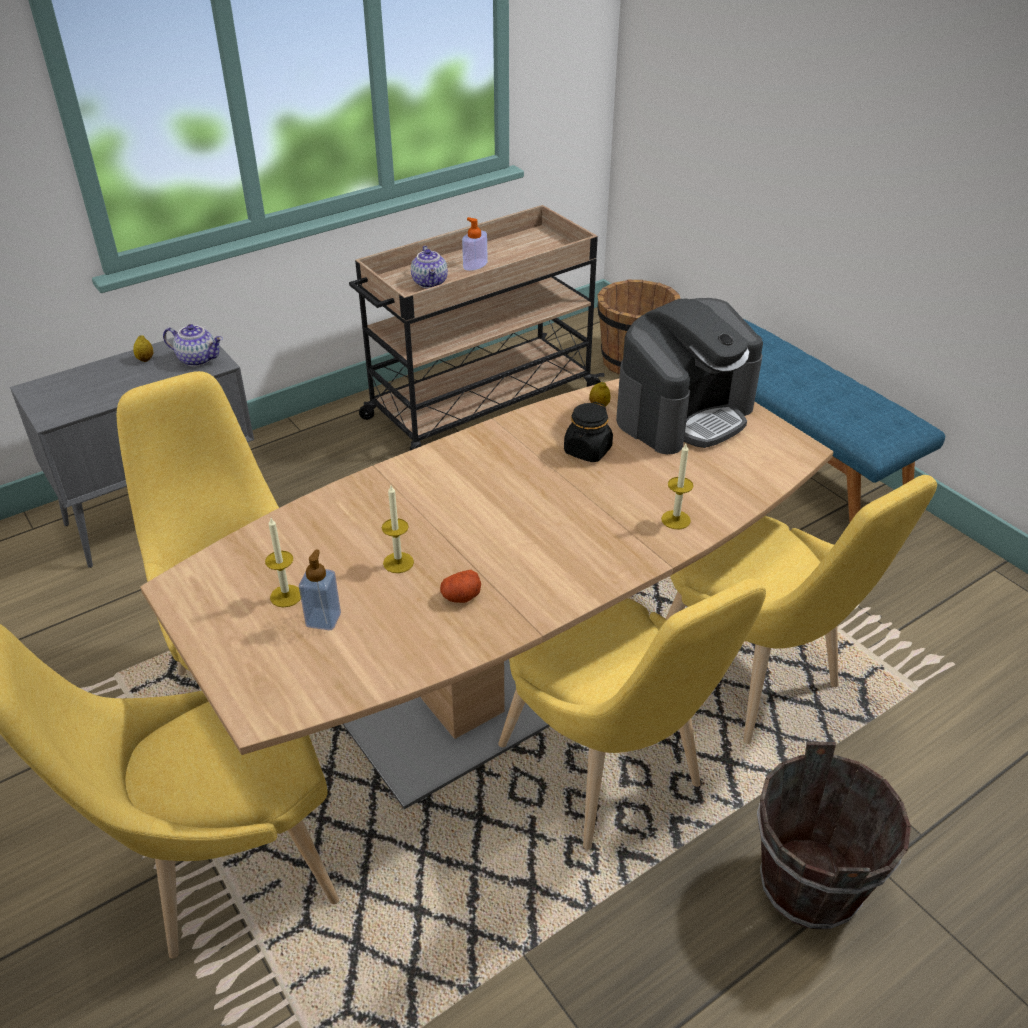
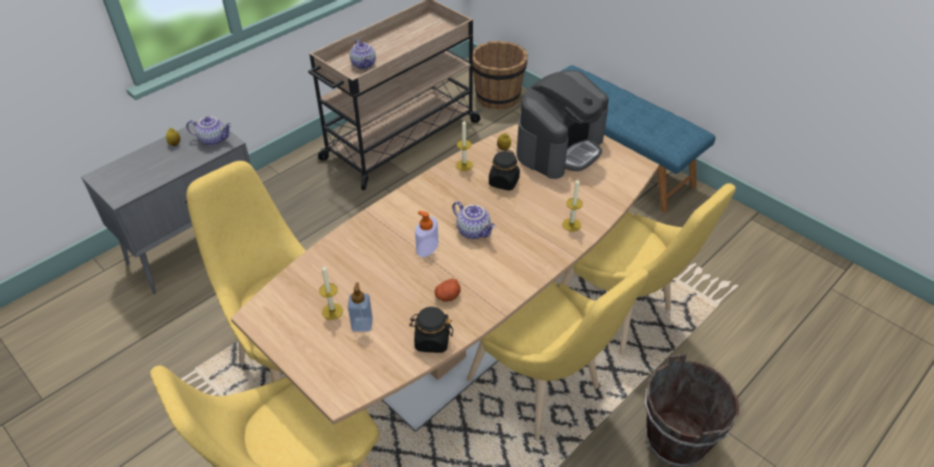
camera: 10 degrees left, 5 degrees up
(398, 562) = (400, 278): candle -> candle (464, 165)
(419, 656) = (432, 341): none -> black jar
(475, 265) = (391, 47): soap dispenser -> soap dispenser (427, 247)
(525, 512) = (474, 231): none -> teapot

